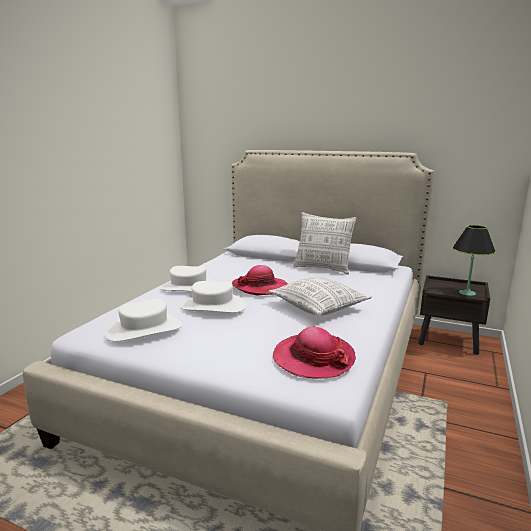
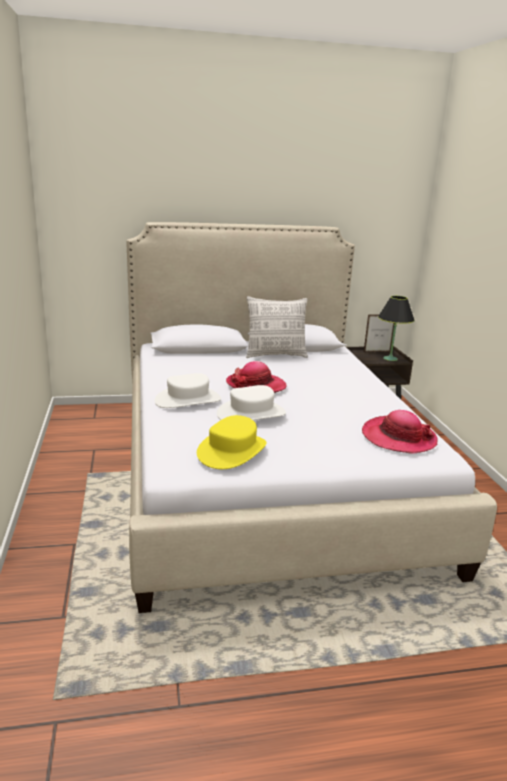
camera: 35 degrees left, 5 degrees up
(144, 329) = (232, 451): white hat -> yellow hat
(319, 307) = (333, 394): pillow -> none
(460, 285) = (377, 352): none -> picture frame

